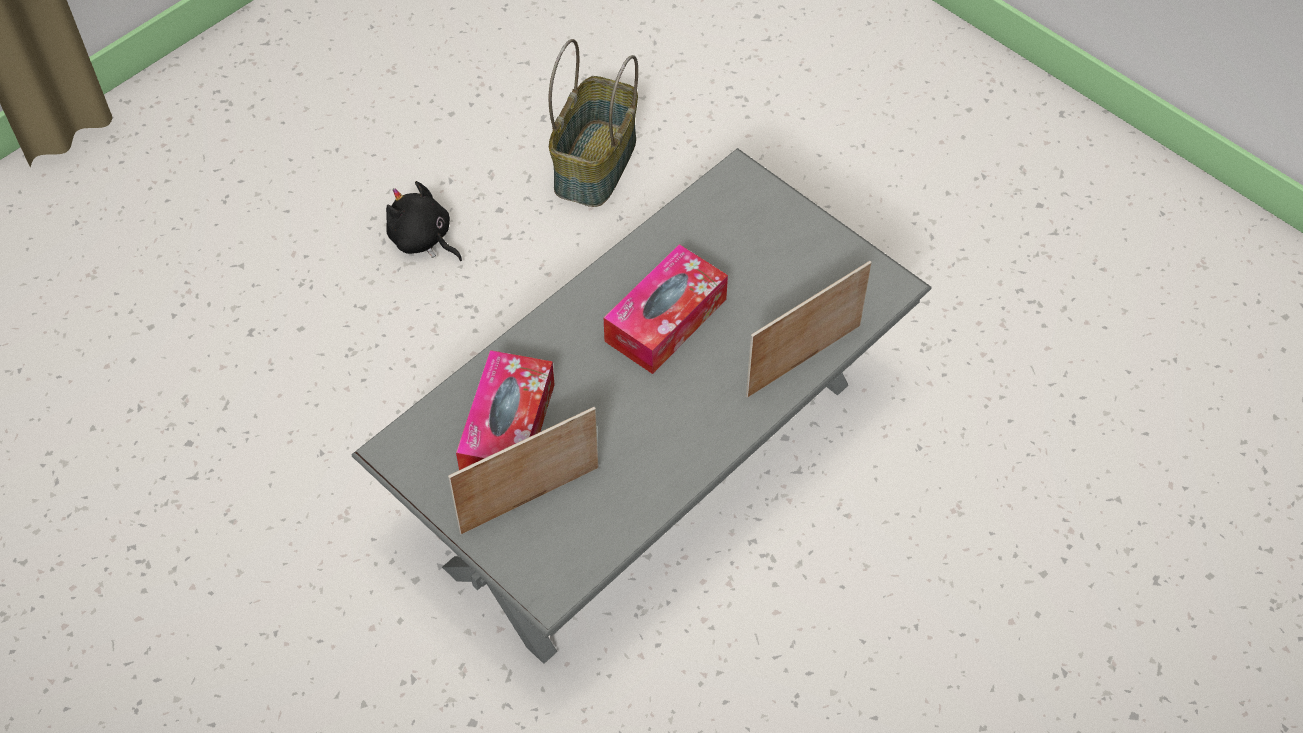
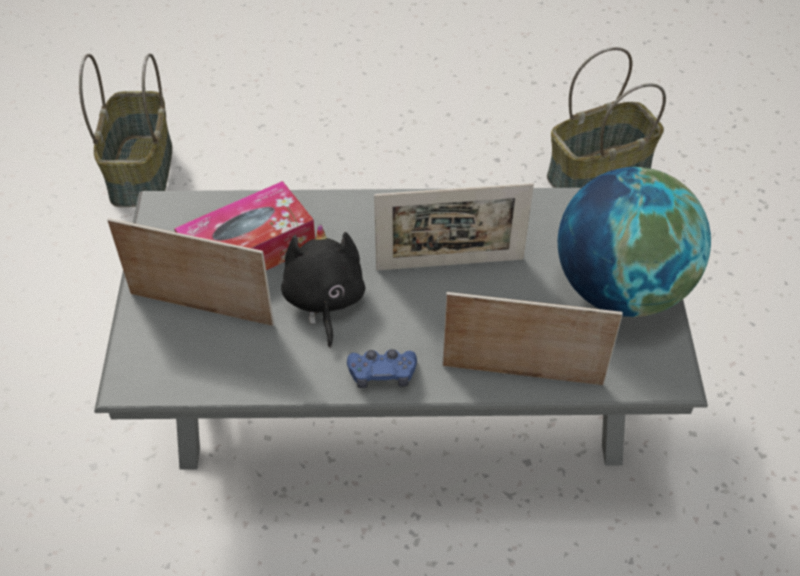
camera: 45 degrees right, 5 degrees down
(191, 459) = (143, 172): none -> basket
(423, 240) = (425, 144): black plush toy -> black plush toy (324, 300)
(665, 320) = (450, 264): tissue box -> picture frame
(714, 437) = (382, 374): none -> blue game controller
(798, 247) = (620, 288): none -> globe

